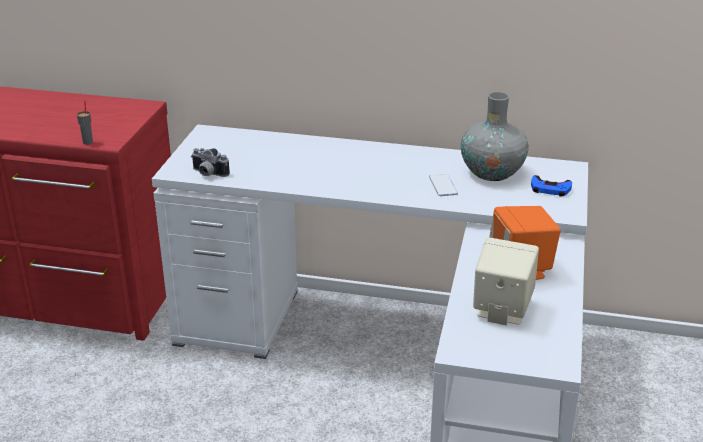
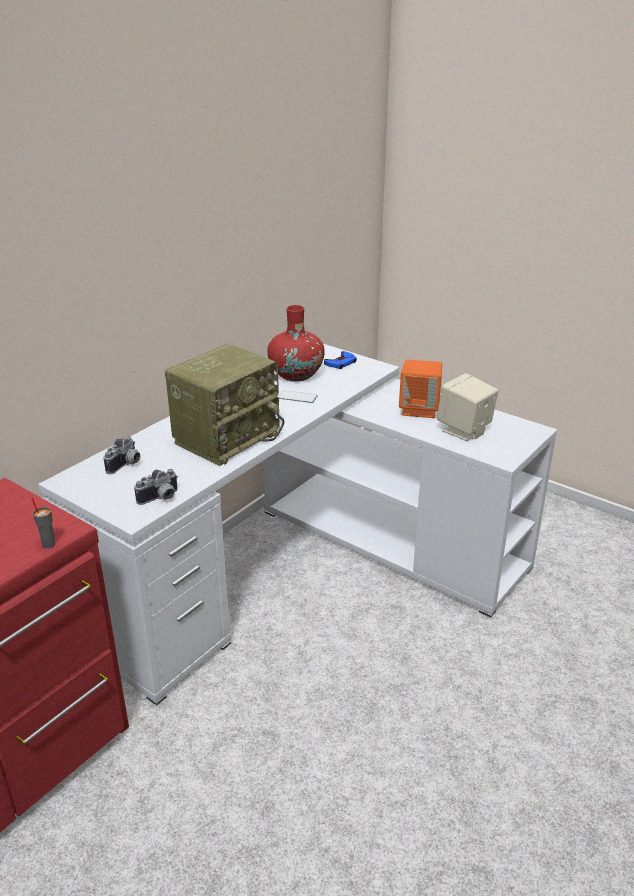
camera: 65 degrees left, 0 degrees up
(247, 146) = (126, 465): none -> camera
(329, 173) = (227, 437): none -> radio
(492, 172) = (296, 374): grey vase -> red vase

